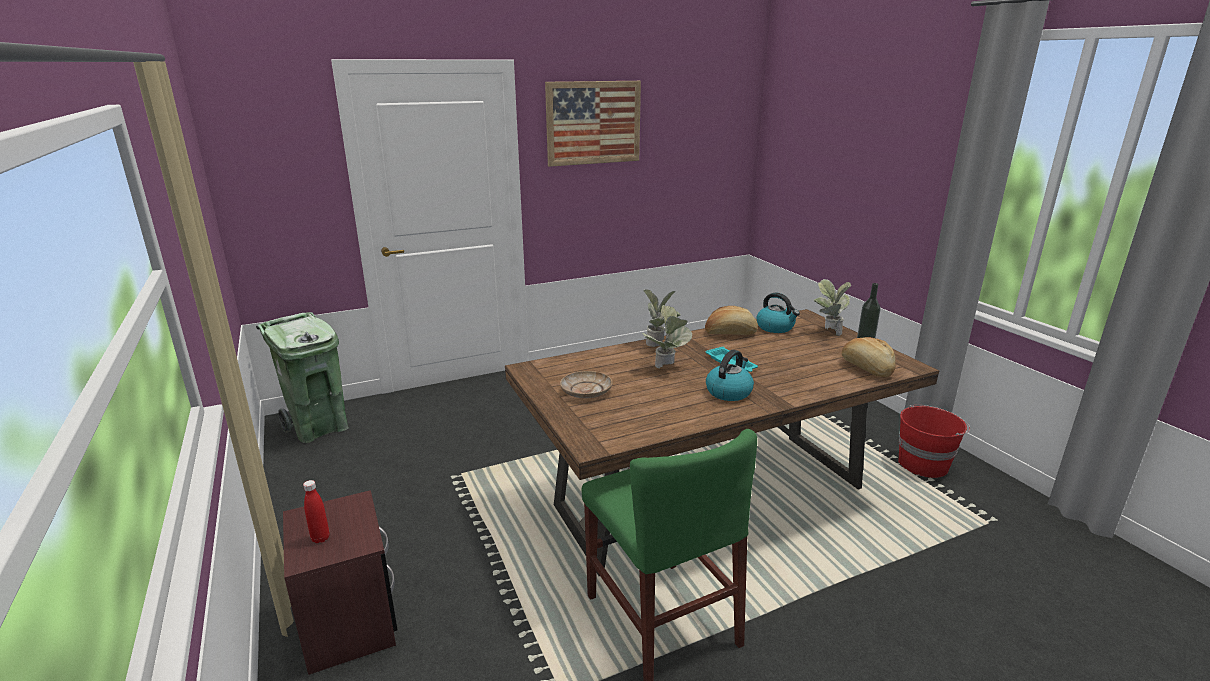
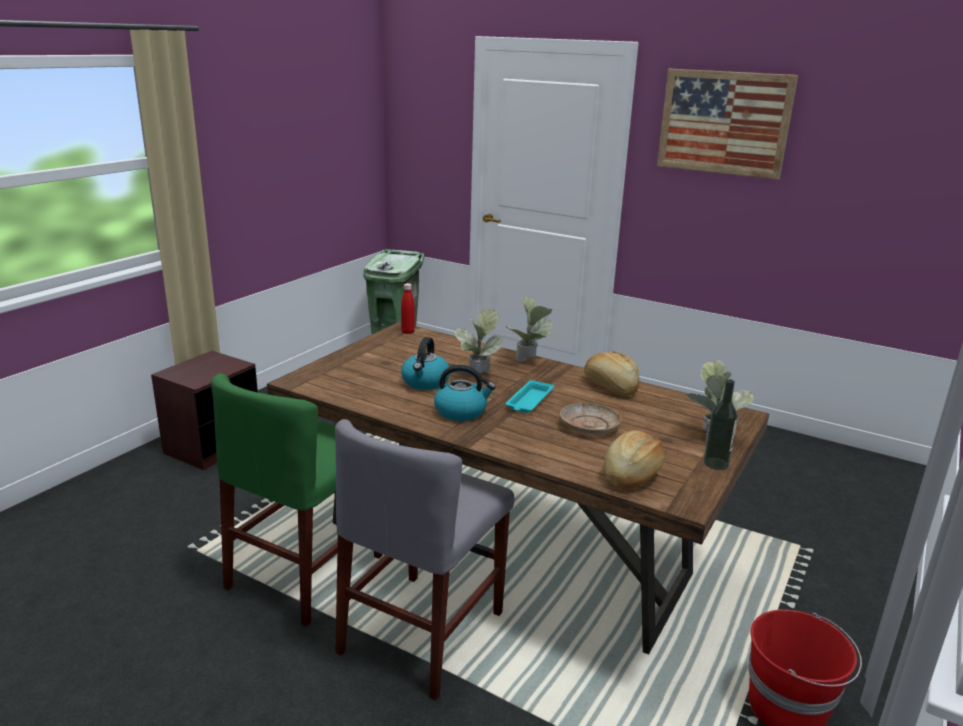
camera: 55 degrees right, 0 degrees up
(320, 538) = (192, 369): red bottle -> red bottle (407, 332)
(586, 391) = (387, 357): beige plate -> beige plate (589, 426)
(775, 327) = (669, 405): kettle -> kettle (425, 382)
(787, 578) = (422, 632): none -> grey chair

